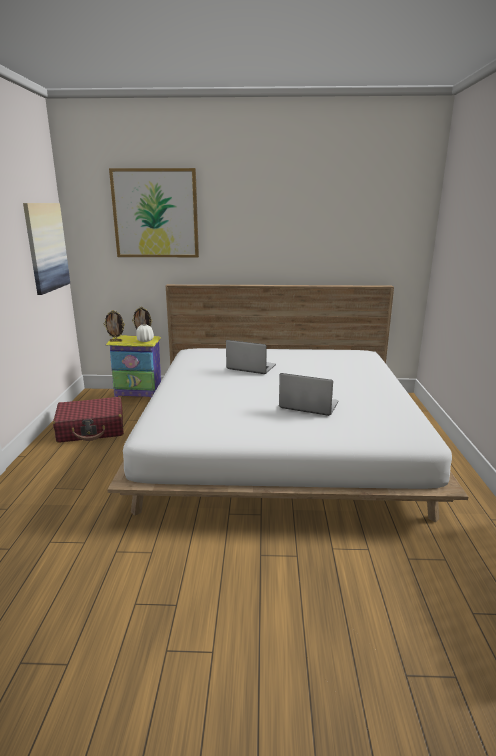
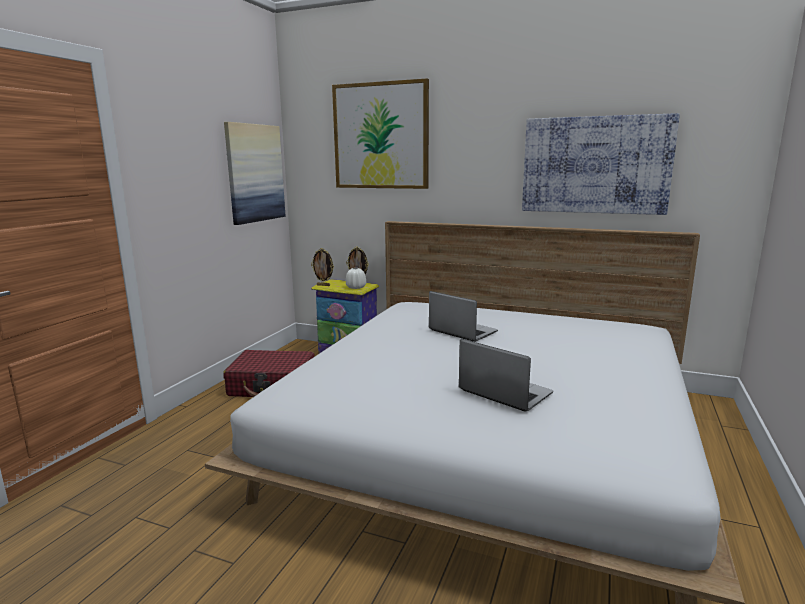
camera: 20 degrees right, 5 degrees down
(324, 239) = (595, 165): none -> picture

